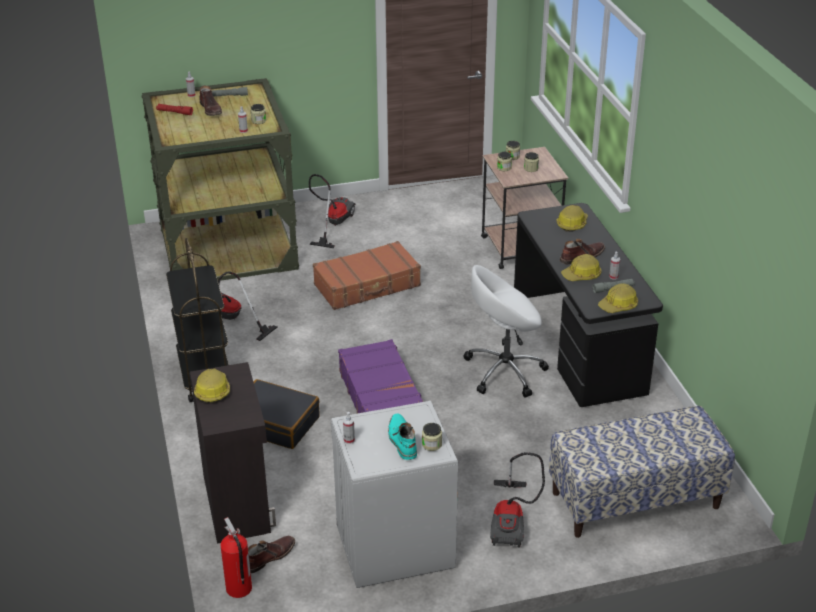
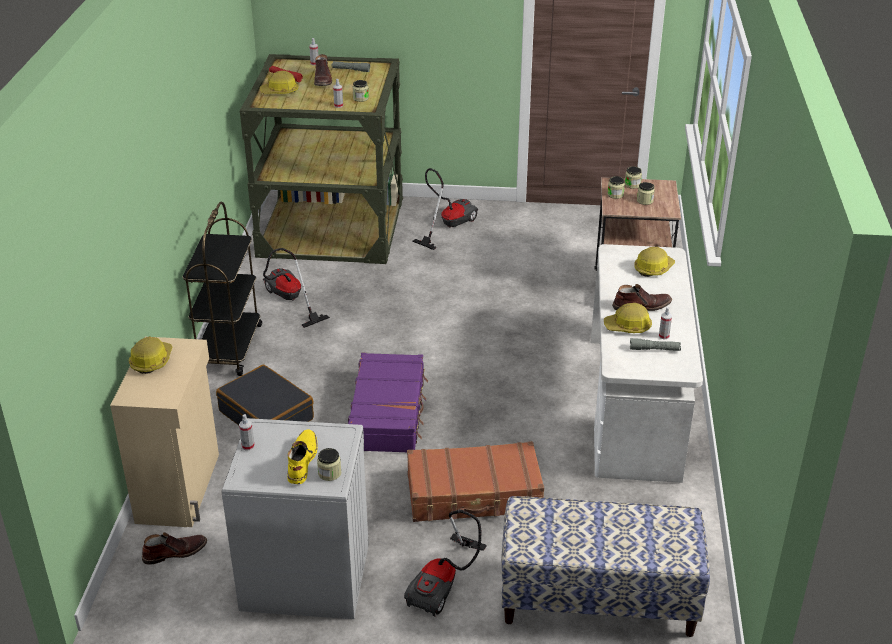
camera: 20 degrees right, 0 degrees up
(238, 503) = (180, 487): black cabinet -> beige cabinet
(238, 589) = (125, 577): fire extinguisher -> none
(367, 286) = (445, 295): brown suitcase -> brown suitcase (474, 494)
(402, 441) = (301, 461): turquoise boot -> yellow boot
(502, 371) = (533, 417): white office chair -> none
(579, 343) = (635, 406): black desk -> white desk
(618, 306) = (648, 369): hard hat -> hard hat (280, 91)

